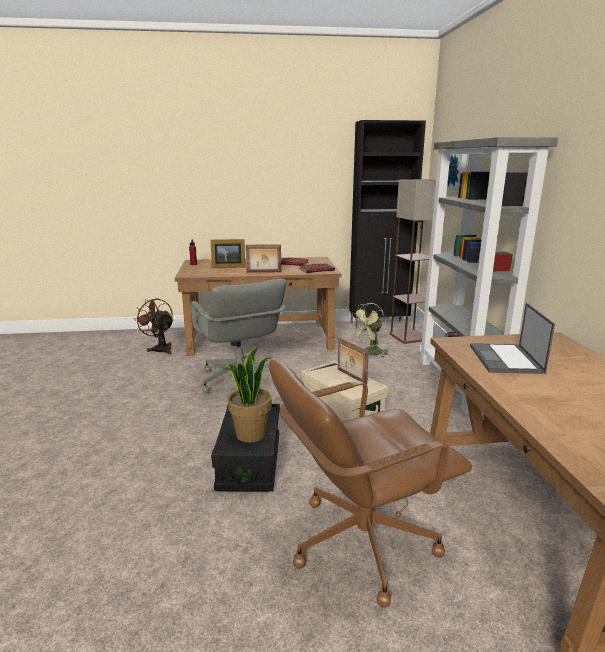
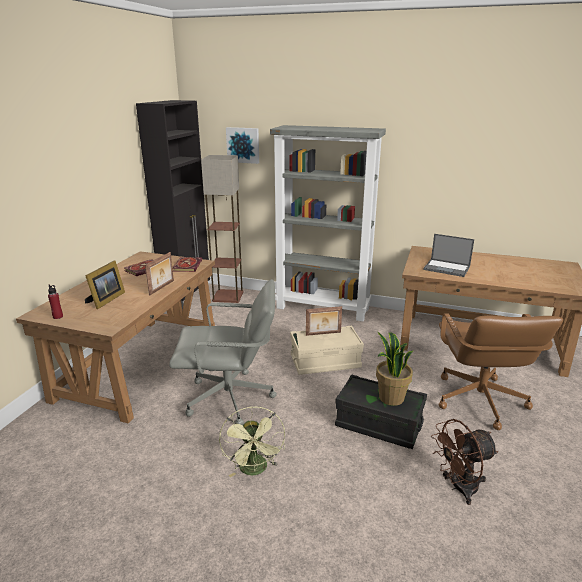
camera: 65 degrees left, 5 degrees up
(160, 348) = (78, 442): brown fan -> brown fan (458, 488)
(370, 353) = (240, 321): green fan -> green fan (255, 470)

